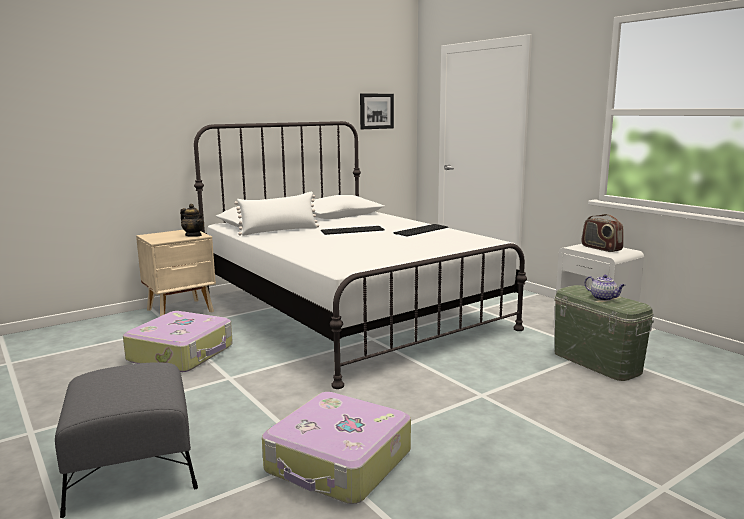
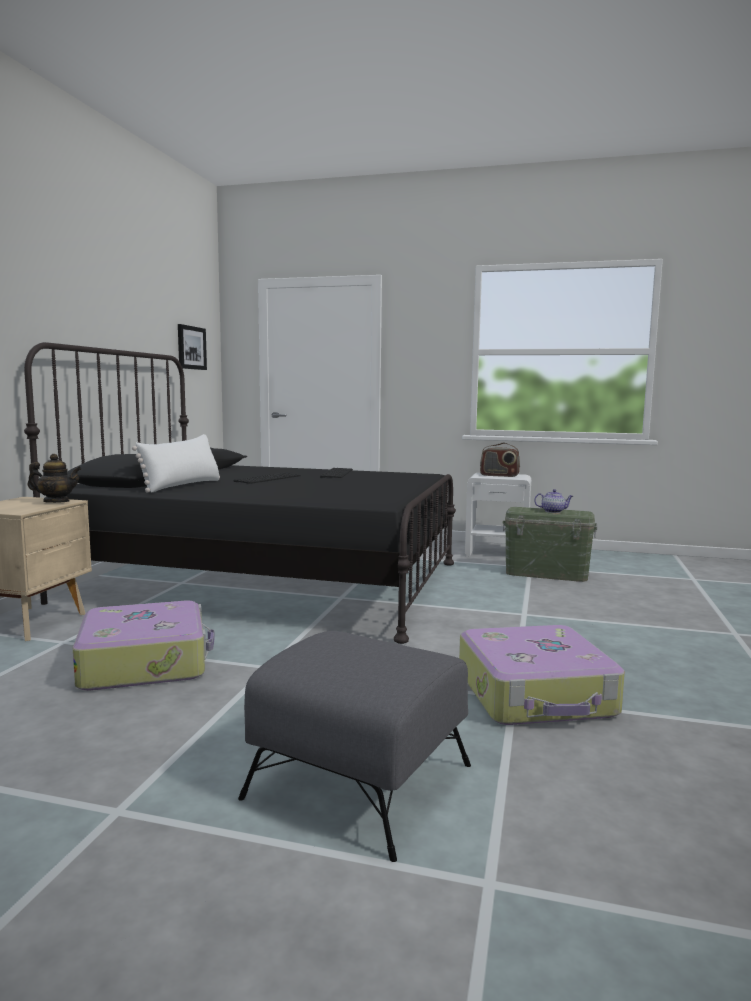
camera: 40 degrees left, 5 degrees down
(350, 313) = (269, 582): white bed -> black bed

